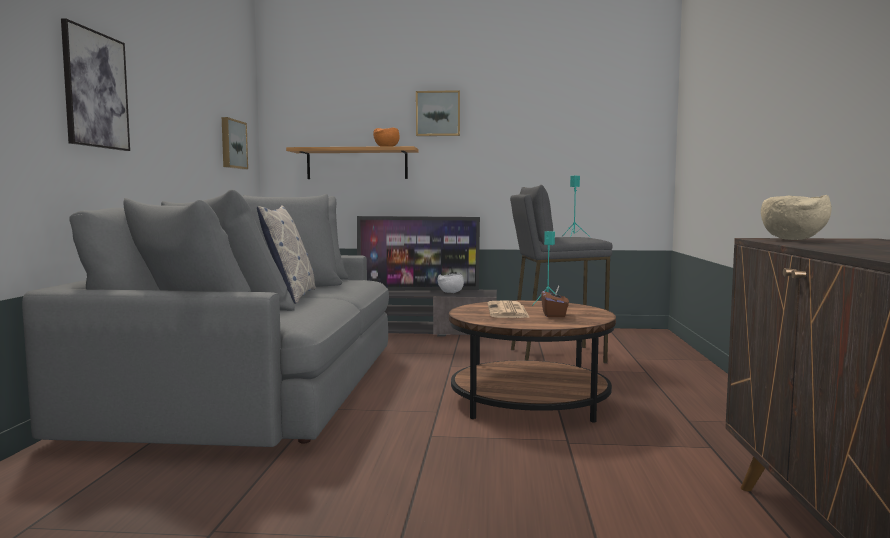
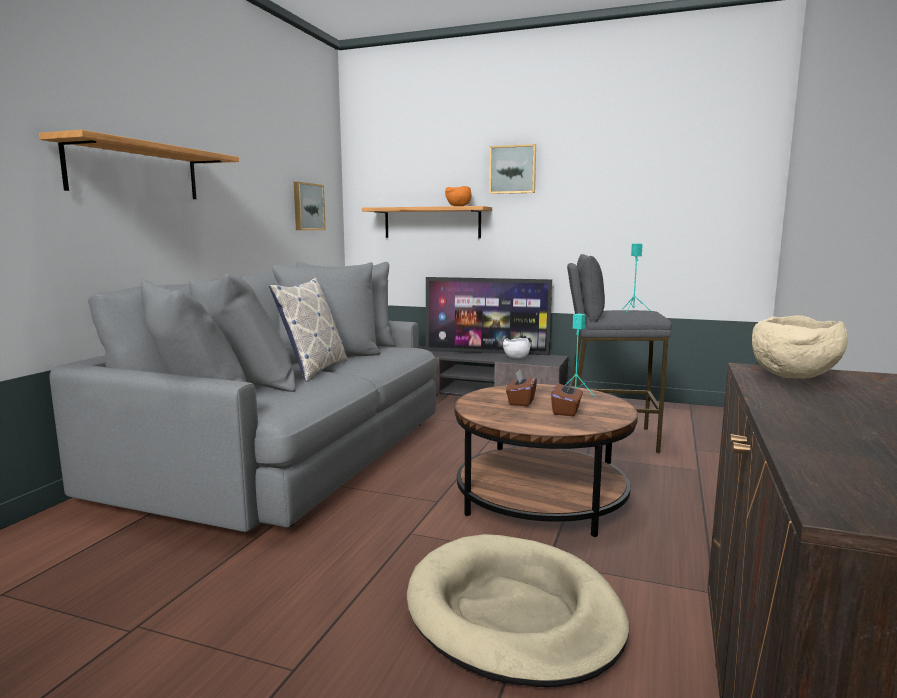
camera: 15 degrees right, 5 degrees up
(95, 90) = (135, 171): picture -> shelf
(508, 311) = (521, 401): newspaper -> brown tissue box
(565, 478) = (513, 613): none -> beige dog bed

